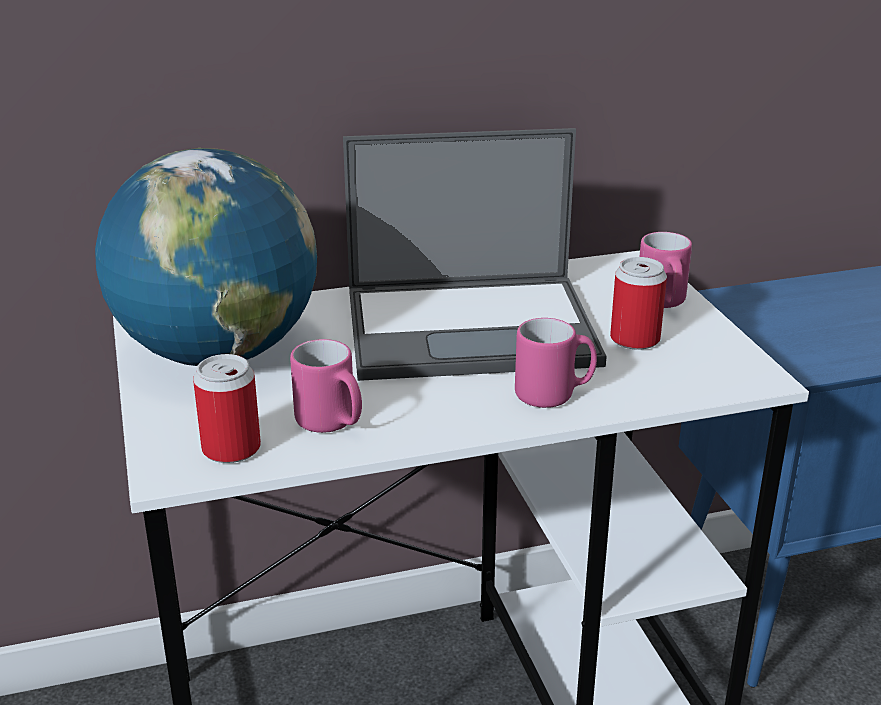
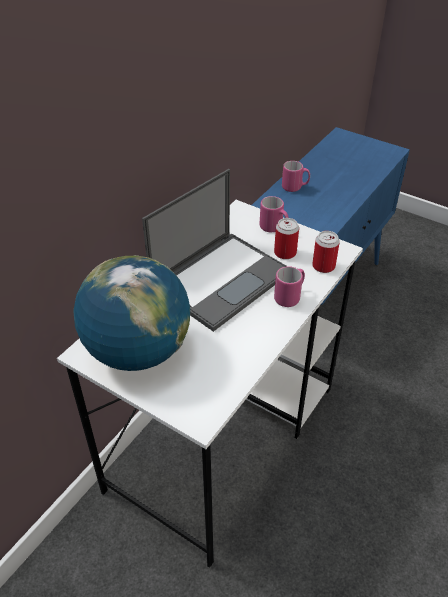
camera: 40 degrees left, 15 degrees up
(231, 449) = (210, 395): can -> can (323, 266)
(332, 424) = (231, 359): pink mug -> pink mug (295, 187)

